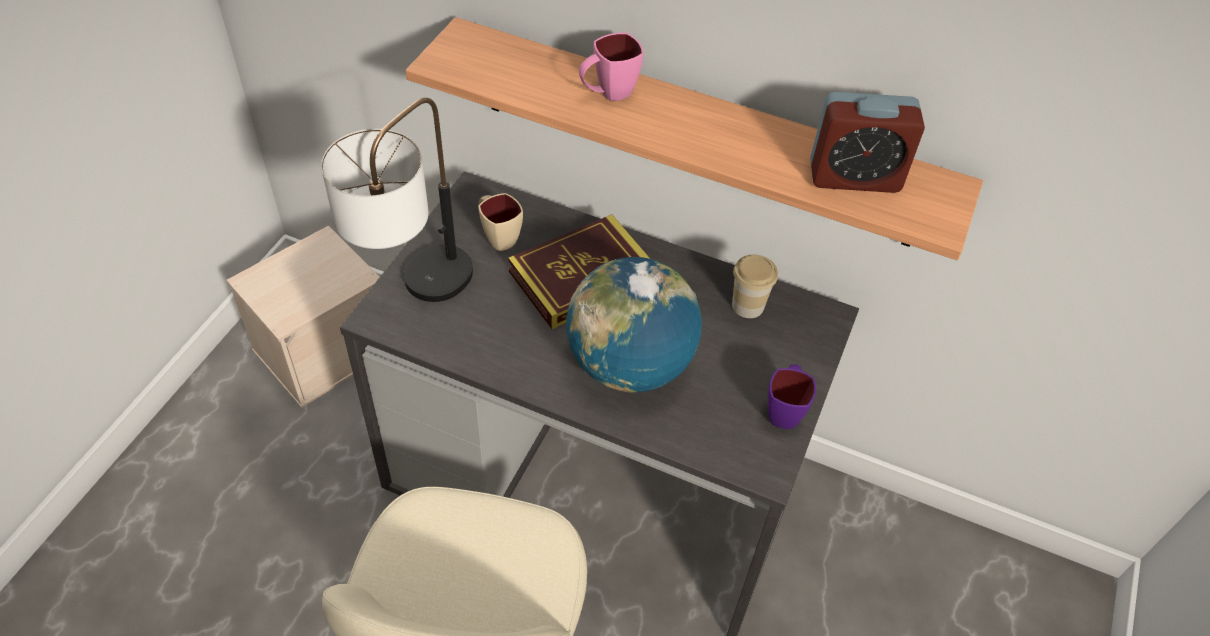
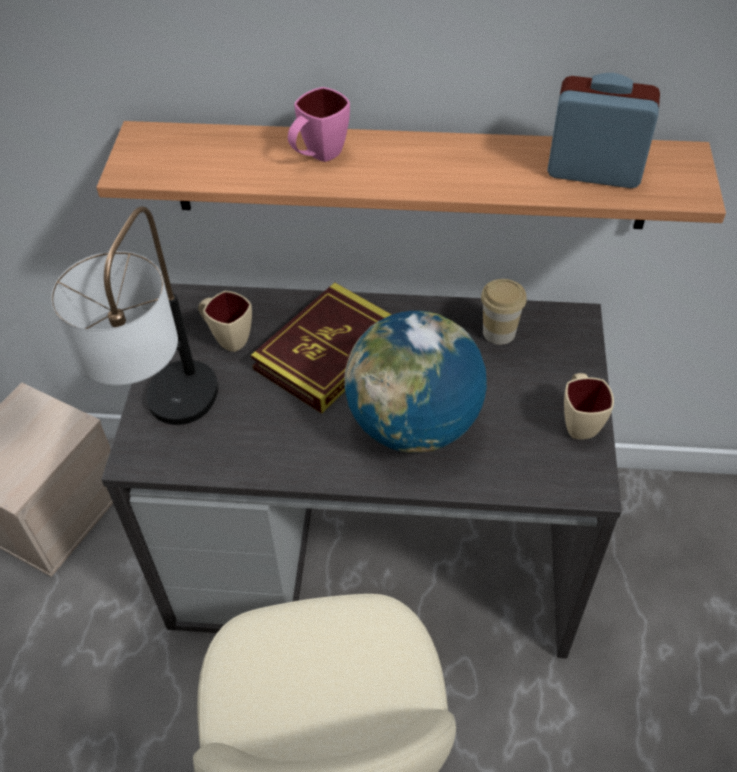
camera: 15 degrees left, 0 degrees up
(784, 411) = (578, 421): purple mug -> beige mug
(854, 177) = (594, 171): alarm clock -> alarm clock turned 150 degrees counterclockwise

